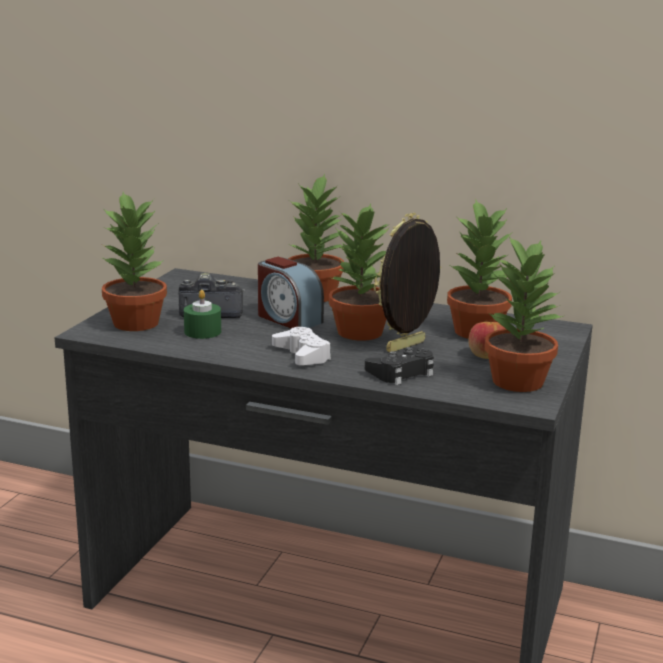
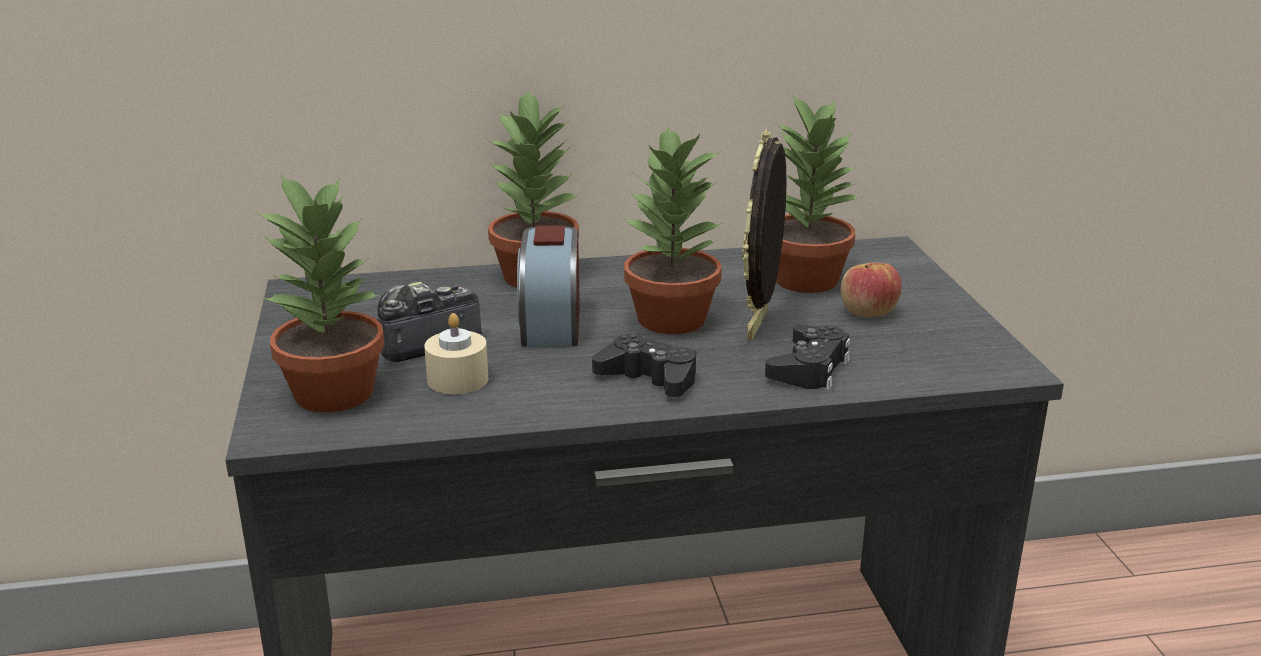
camera: 30 degrees left, 5 degrees up
(202, 332) = (458, 379): green candle -> beige candle
(288, 319) = (550, 324): alarm clock -> alarm clock turned 75 degrees clockwise
(302, 355) = (649, 378): white game controller -> black game controller
(517, 381) = (949, 339): potted plant -> none

